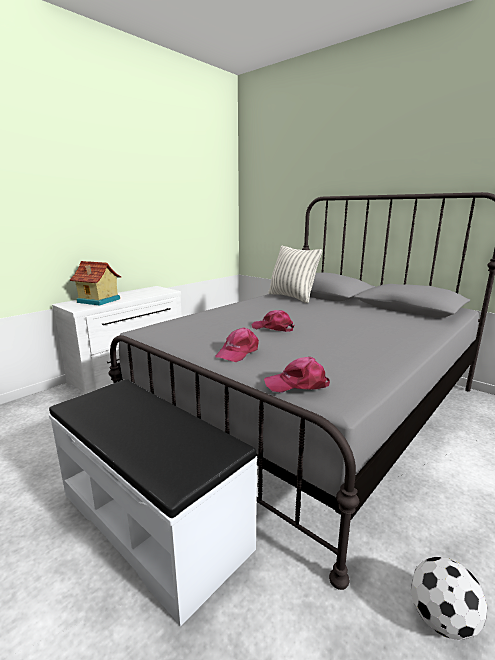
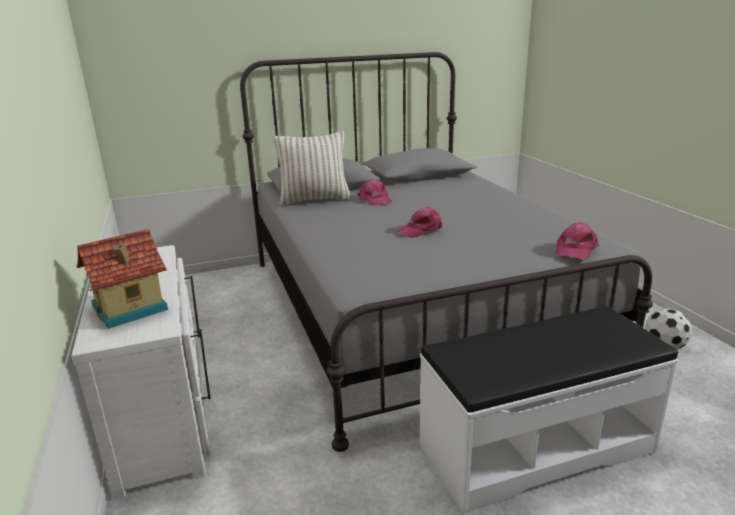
camera: 60 degrees left, 5 degrees up
(238, 352) = (481, 256): pink cap -> pink cap (375, 199)

